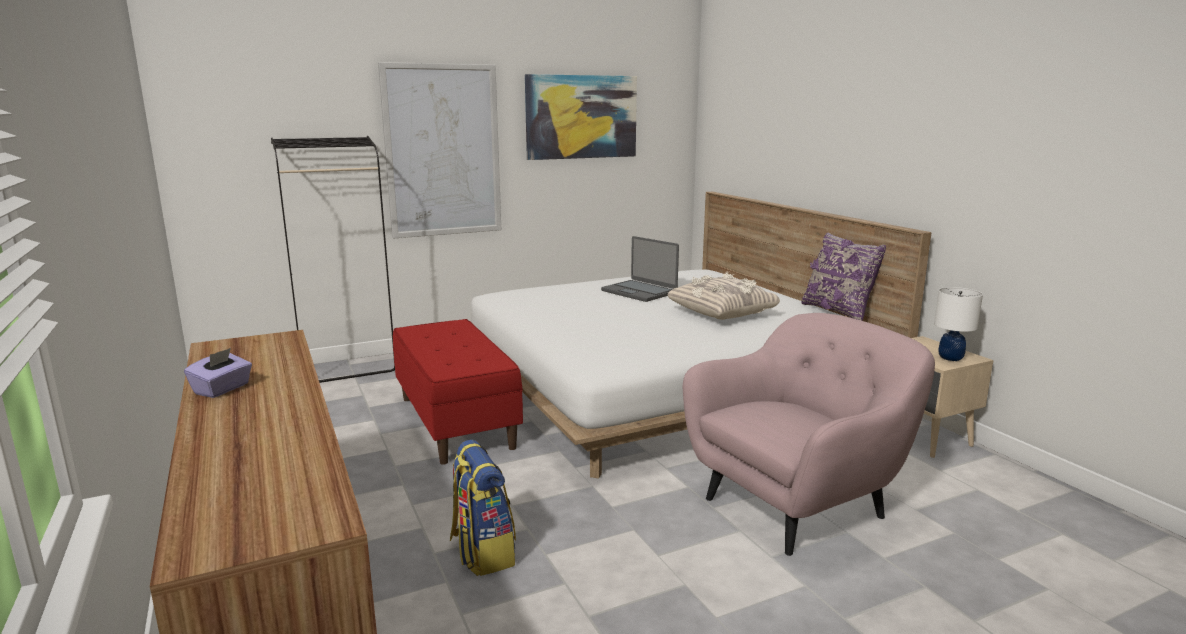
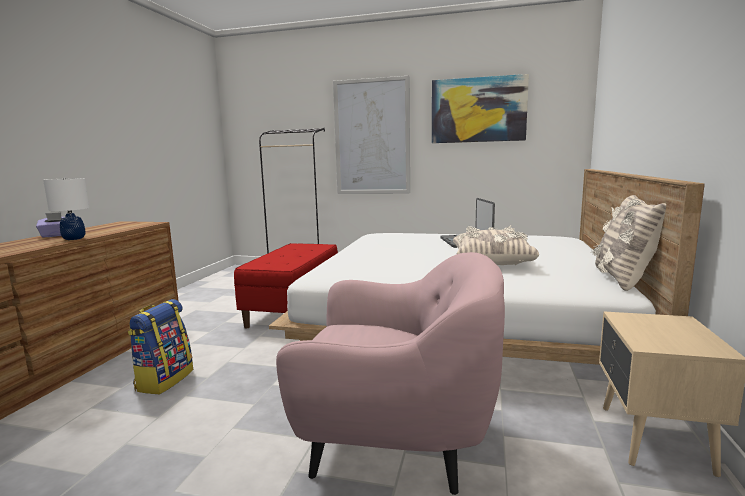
camera: 40 degrees right, 5 degrees down
(837, 312) = (622, 279): purple pillow -> beige pillow
(950, 358) = (677, 343): white table lamp -> white table lamp (75, 239)

